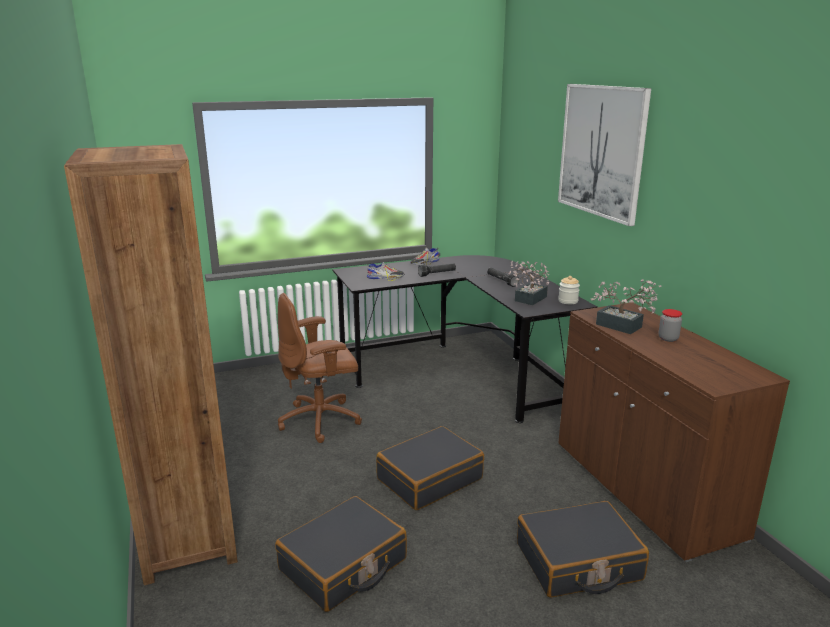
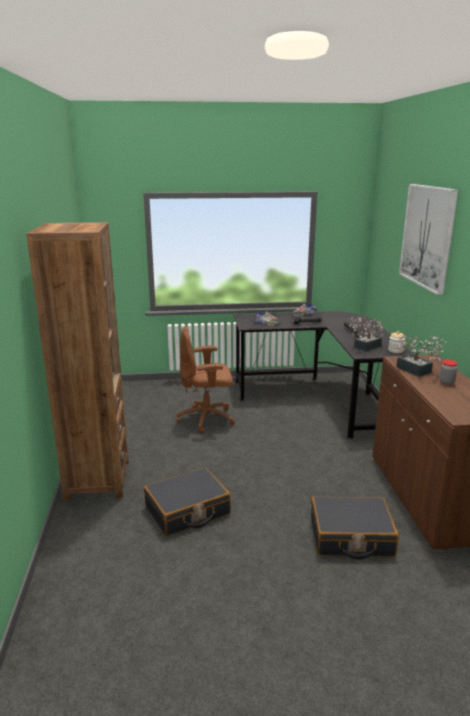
camera: 15 degrees right, 0 degrees up
(429, 478) = (267, 466): black suitcase -> none

